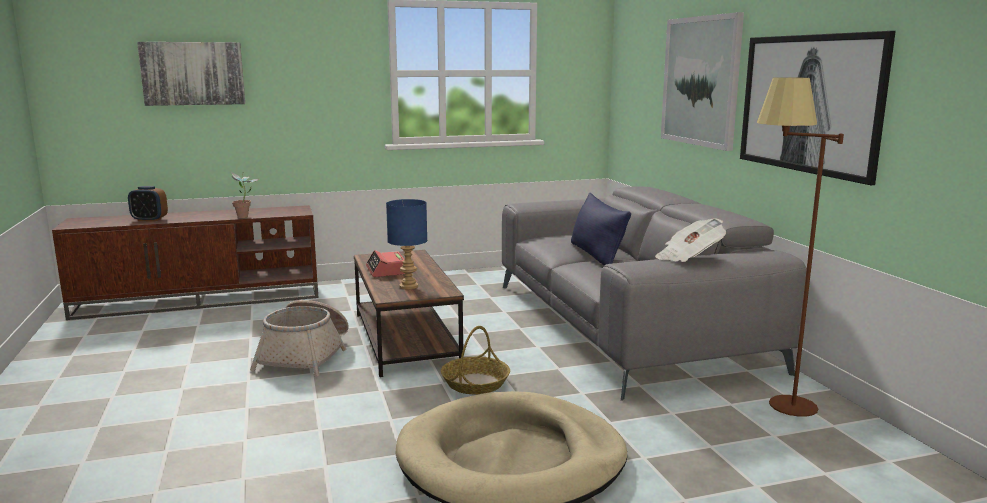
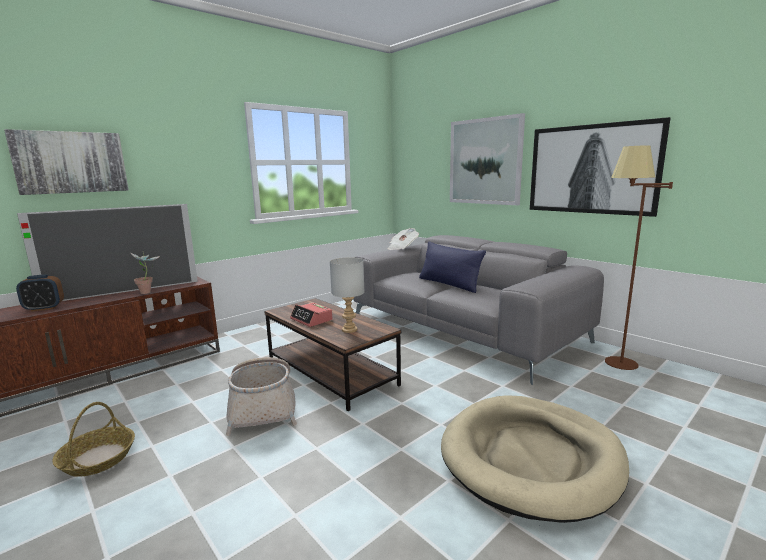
camera: 25 degrees left, 0 degrees up
(227, 213) = (124, 291): none -> television
(408, 286) = (349, 330): blue table lamp -> grey table lamp
(475, 383) = (425, 397): basket -> basket (98, 458)
(688, 257) = (546, 276): newspaper -> newspaper (402, 248)

